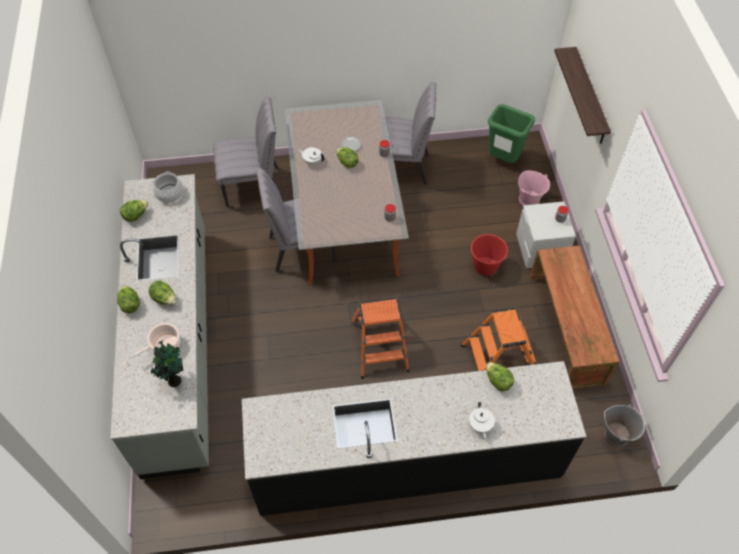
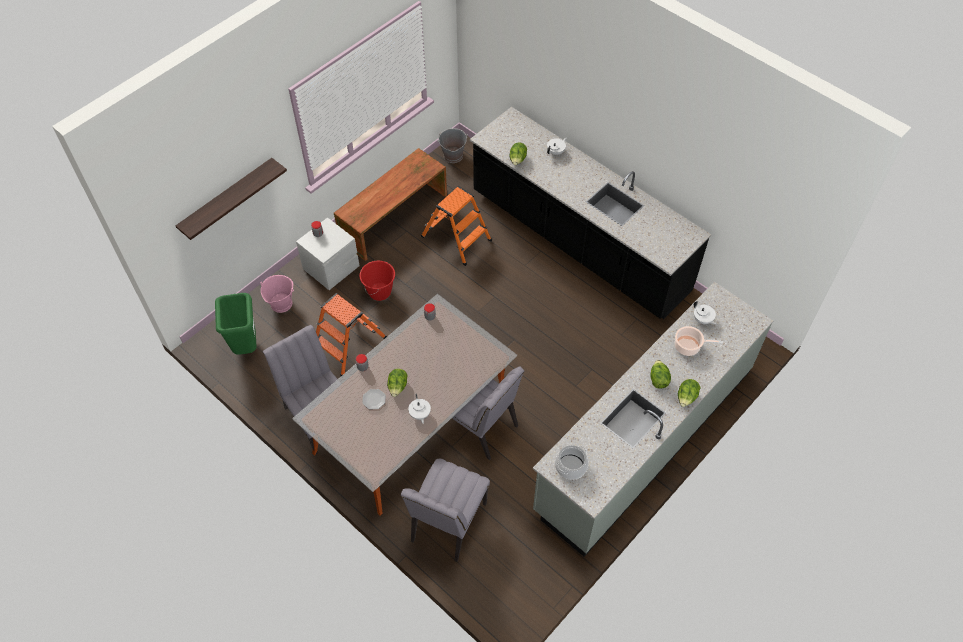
camera: 130 degrees left, 0 degrees up
(136, 215) = (616, 471): lettuce -> none
(174, 380) = (702, 320): potted plant -> white teapot
(252, 187) = (448, 521): grey chair -> grey chair turned 105 degrees counterclockwise
(379, 345) = (513, 311): orange step ladder -> orange step ladder (349, 344)

